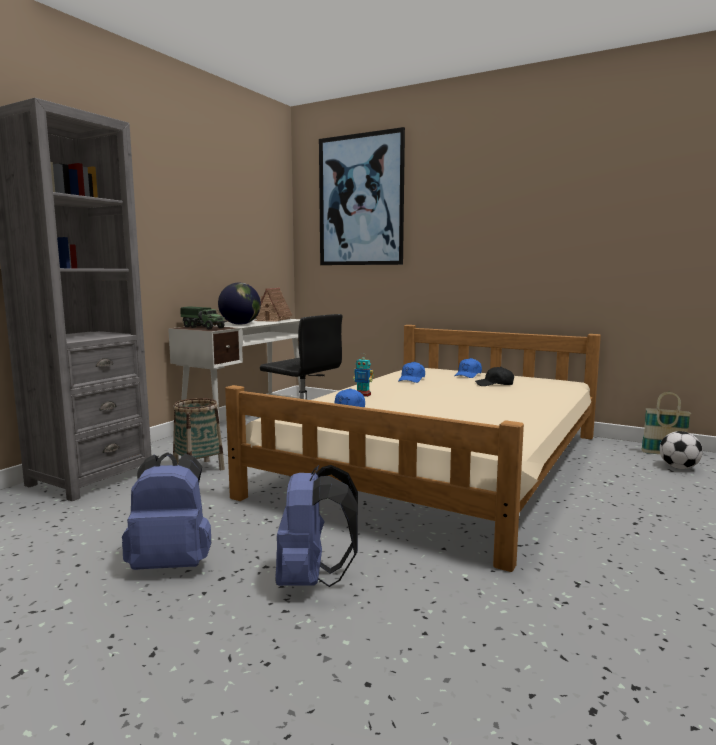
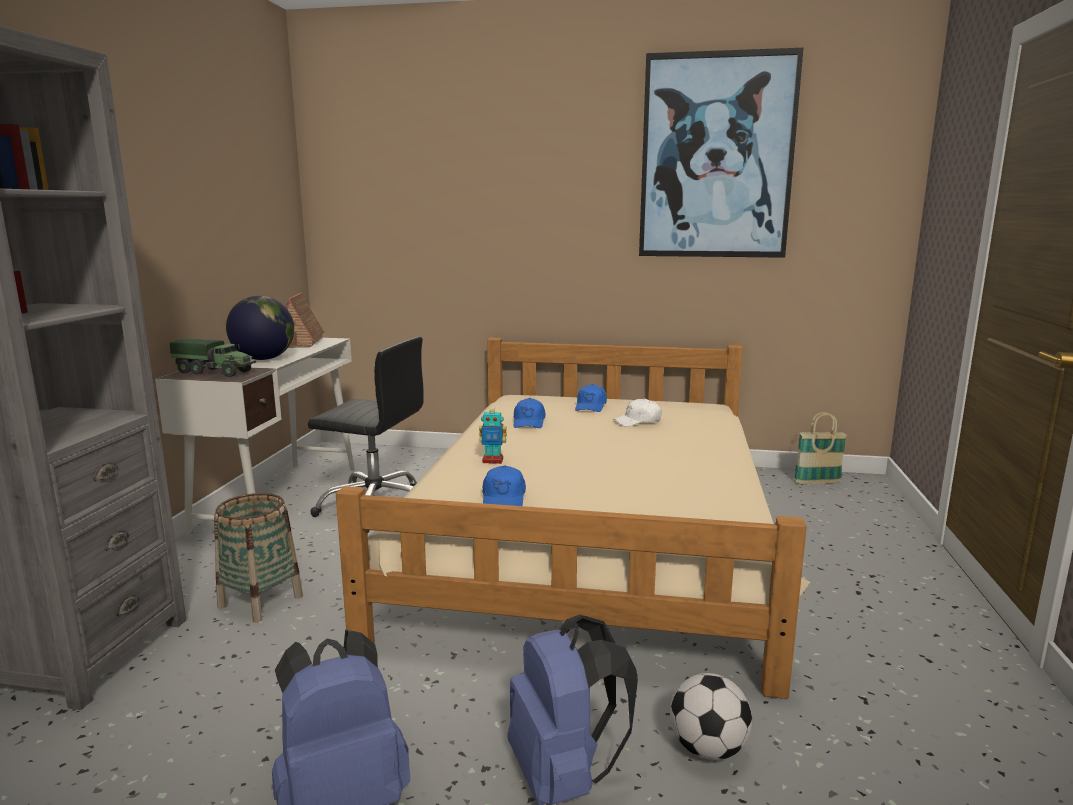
camera: 20 degrees left, 5 degrees up
(361, 200) = (411, 162): picture -> picture (716, 157)
(494, 384) = (637, 421): black cap -> white cap
(678, 467) = (845, 501): football -> football (708, 749)

